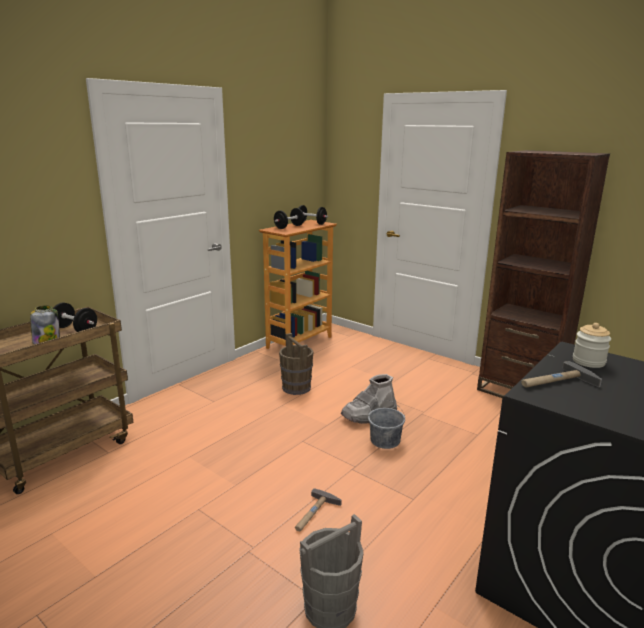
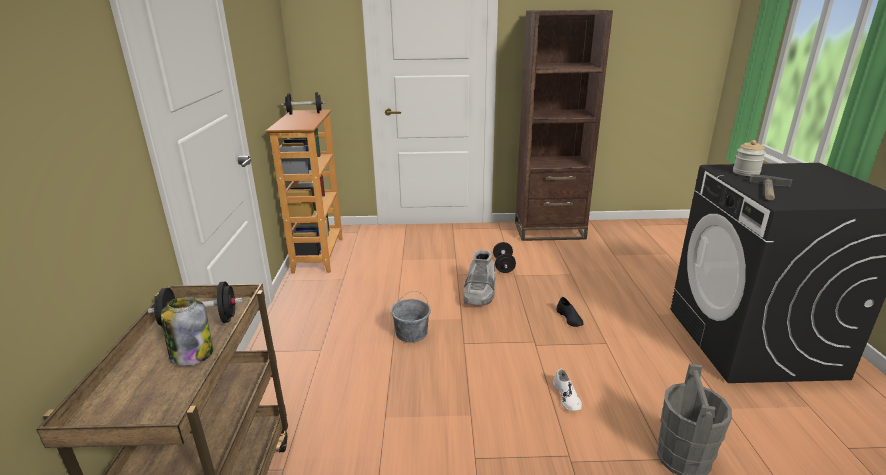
camera: 40 degrees left, 5 degrees up
(289, 227) = (293, 121): black dumbbell -> black dumbbell (503, 266)
(296, 388) = (384, 299): brown bucket -> none
(314, 514) = (567, 397): hammer -> white shoe
(385, 440) = (523, 309): grey bucket -> grey bucket (412, 333)
(414, 466) = (569, 318): none -> black shoe

